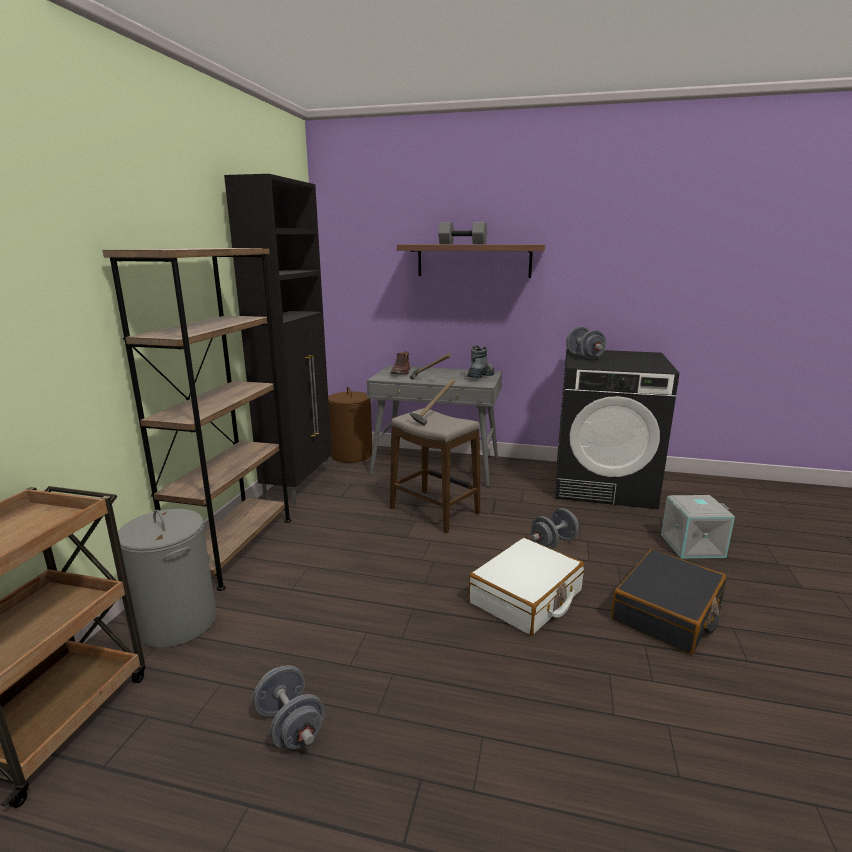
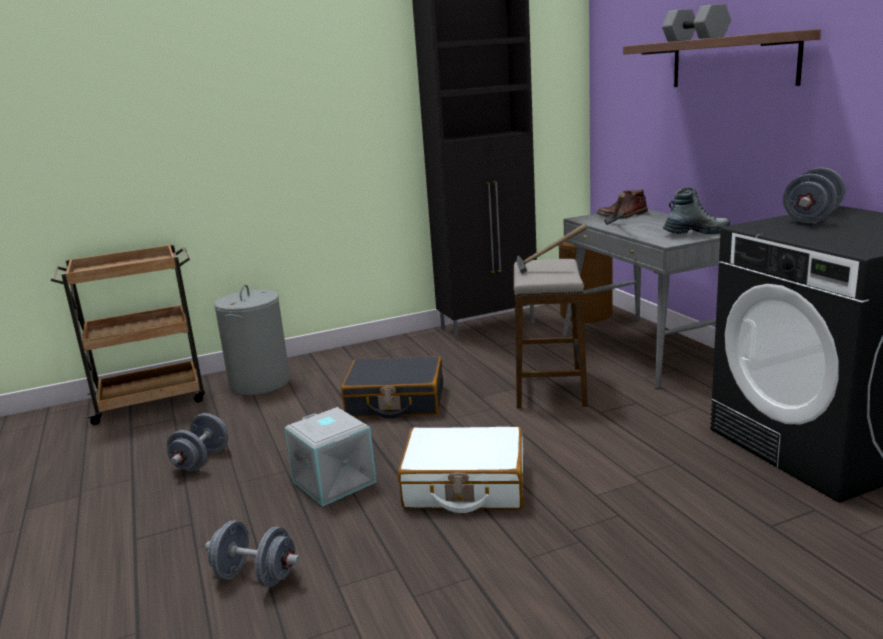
camera: 55 degrees right, 0 degrees up
(234, 547) = (362, 354): brown bookcase -> none
(553, 543) = (597, 464): grey dumbbell -> grey dumbbell (256, 576)
(667, 613) = (558, 576): black suitcase -> black suitcase (395, 402)
(692, 545) = (776, 556): grey storage box -> grey storage box (335, 481)

